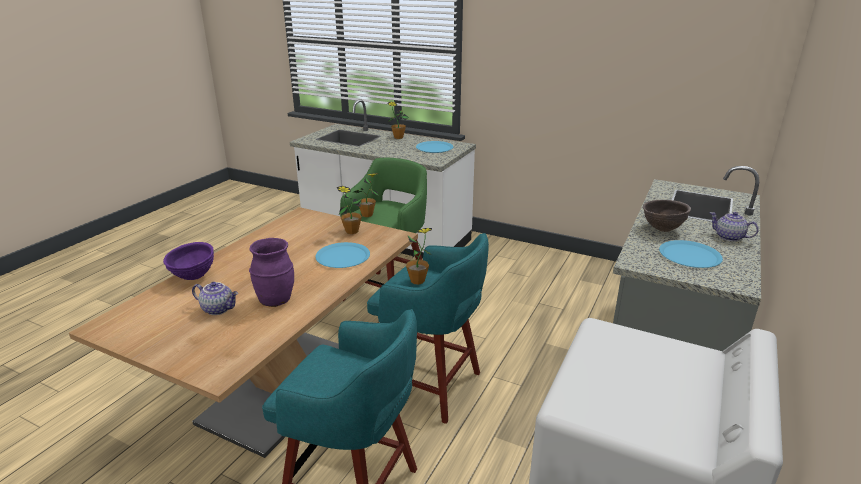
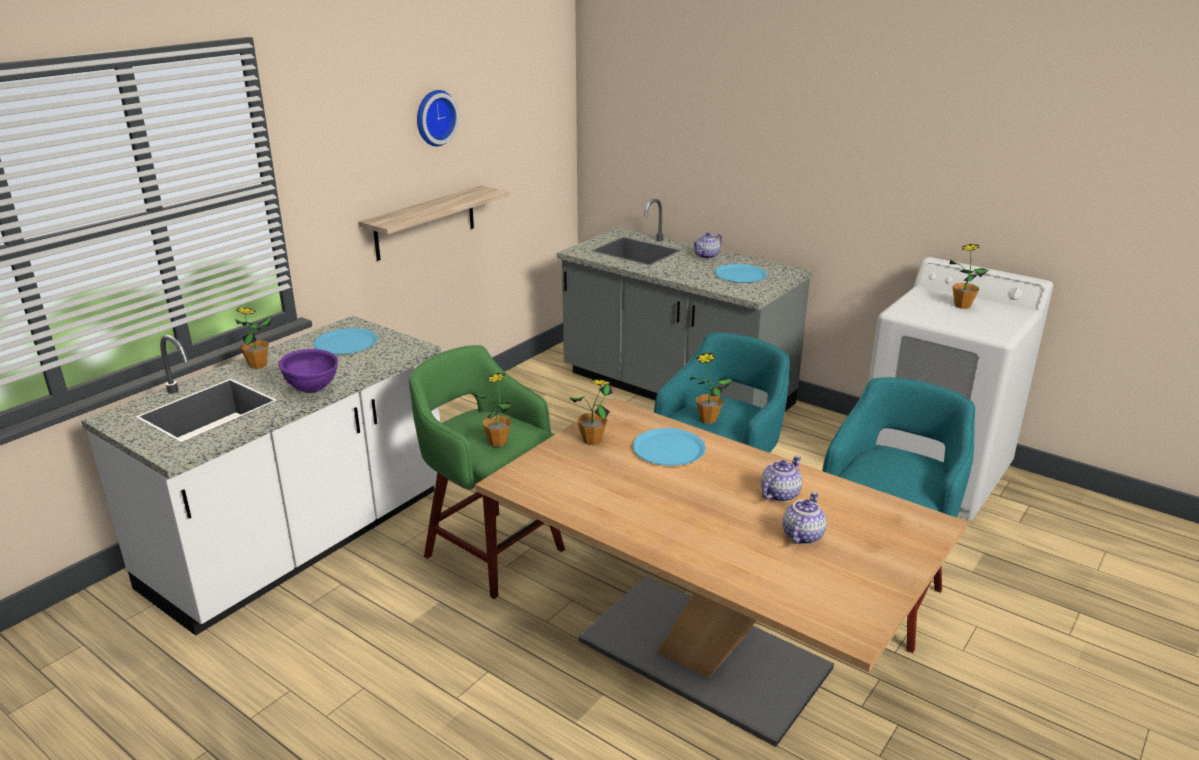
camera: 80 degrees left, 0 degrees up
(193, 277) = (714, 566): purple bowl -> purple bowl (312, 390)
(275, 300) = (779, 494): purple vase -> teapot
(569, 113) = (425, 223): none -> shelf
(595, 36) = (434, 117): none -> wall clock
(662, 229) = (685, 273): brown bowl -> none
(664, 384) = (962, 306): none -> potted plant

